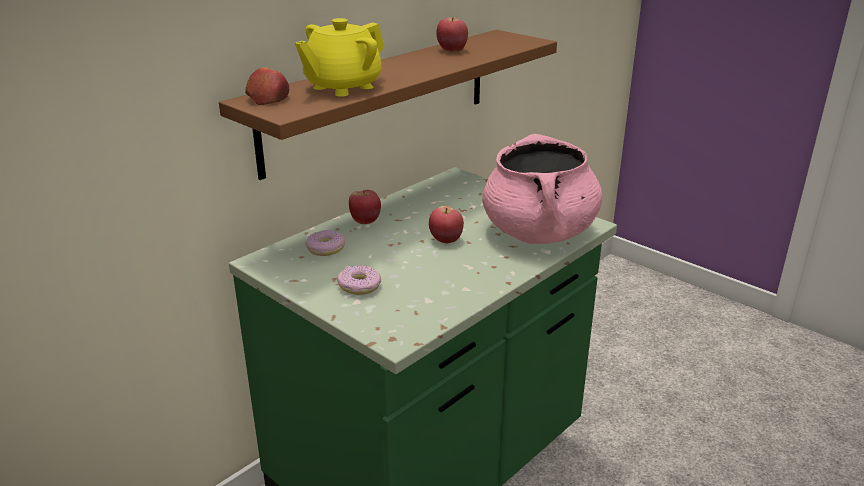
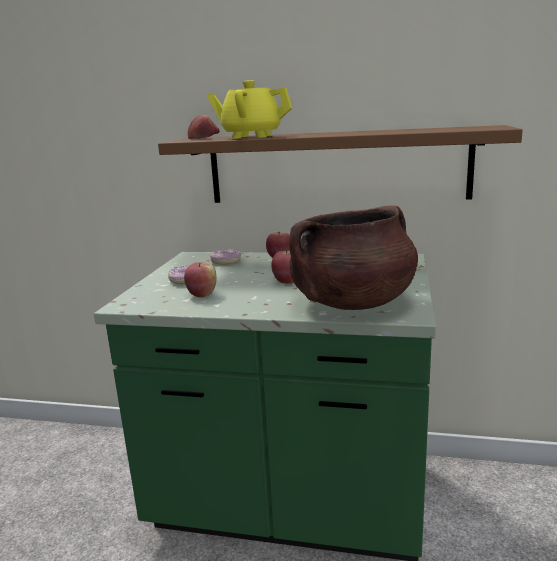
camera: 60 degrees right, 10 degrees down
(452, 50) = (402, 130): apple -> apple (202, 295)
(539, 233) = (352, 303): pink cooking pot -> brown cooking pot

